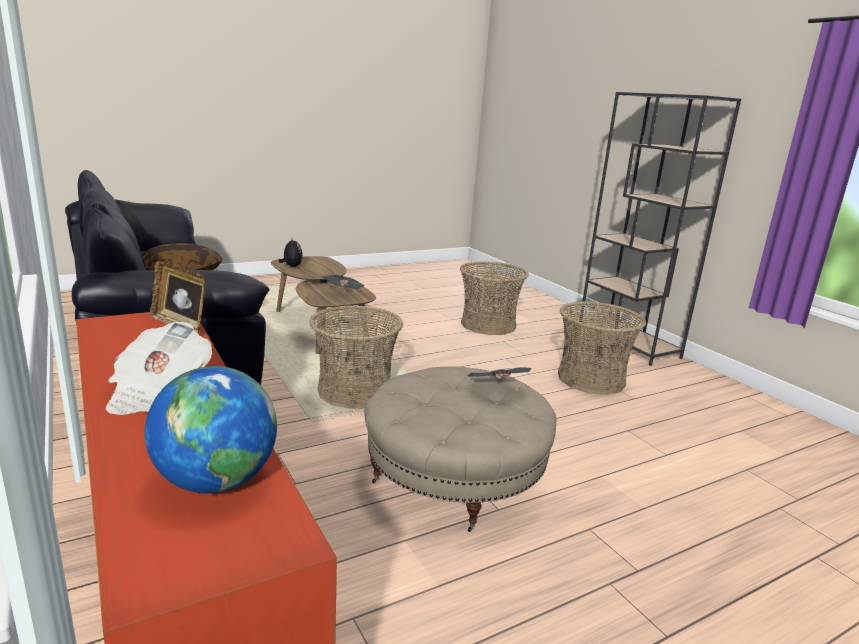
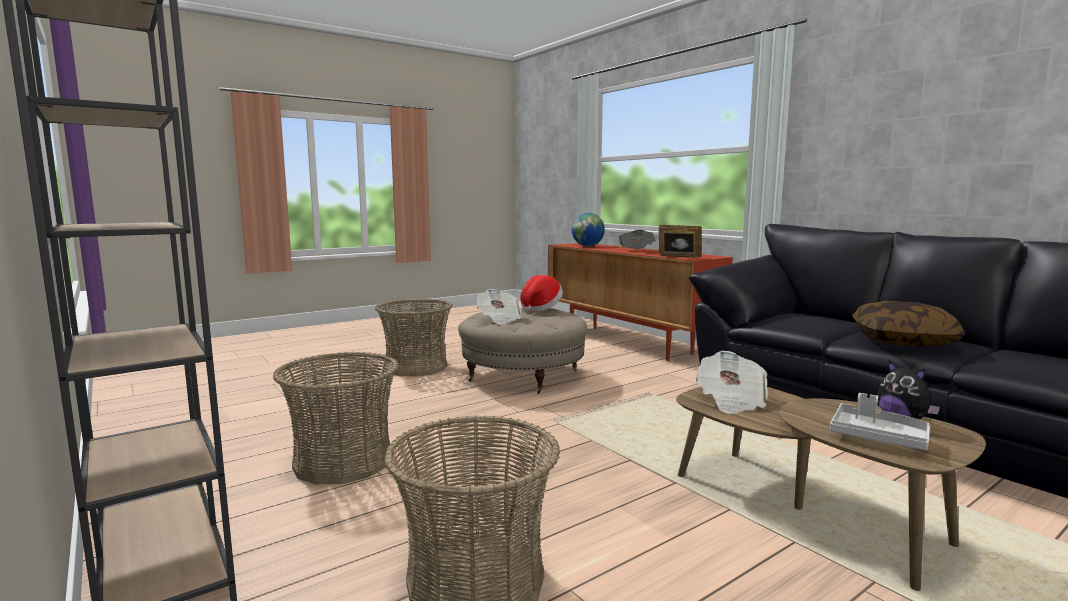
camera: 175 degrees right, 10 degrees down
(320, 263) = (877, 437): none -> grey tray
(354, 391) = (638, 417): basket -> basket (416, 367)
(431, 418) = (540, 308): none -> hat

